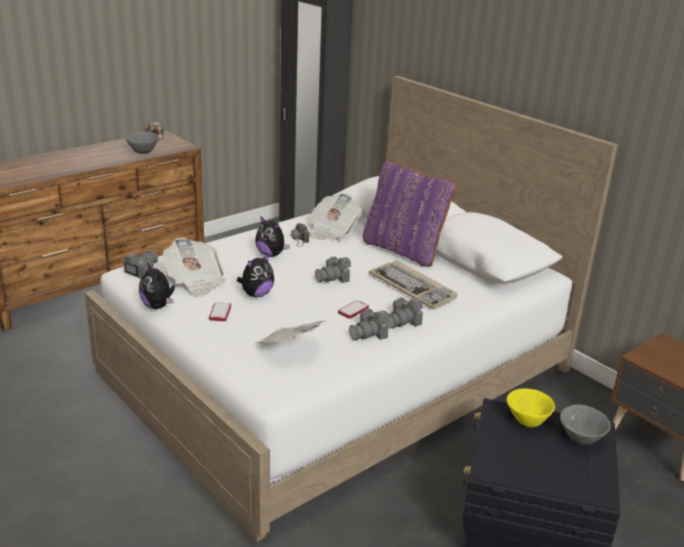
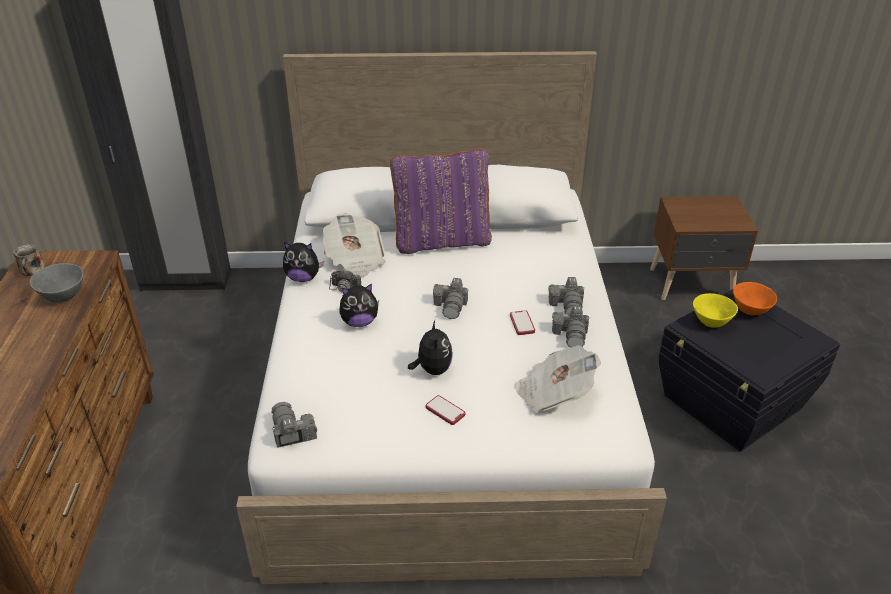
camera: 50 degrees left, 10 degrees up
(158, 306) = (385, 452): plush toy -> plush toy (303, 278)
(195, 281) = (360, 401): newspaper -> none
(413, 287) = (515, 270): keyboard -> none
(579, 438) = (750, 310): grey bowl -> orange bowl

